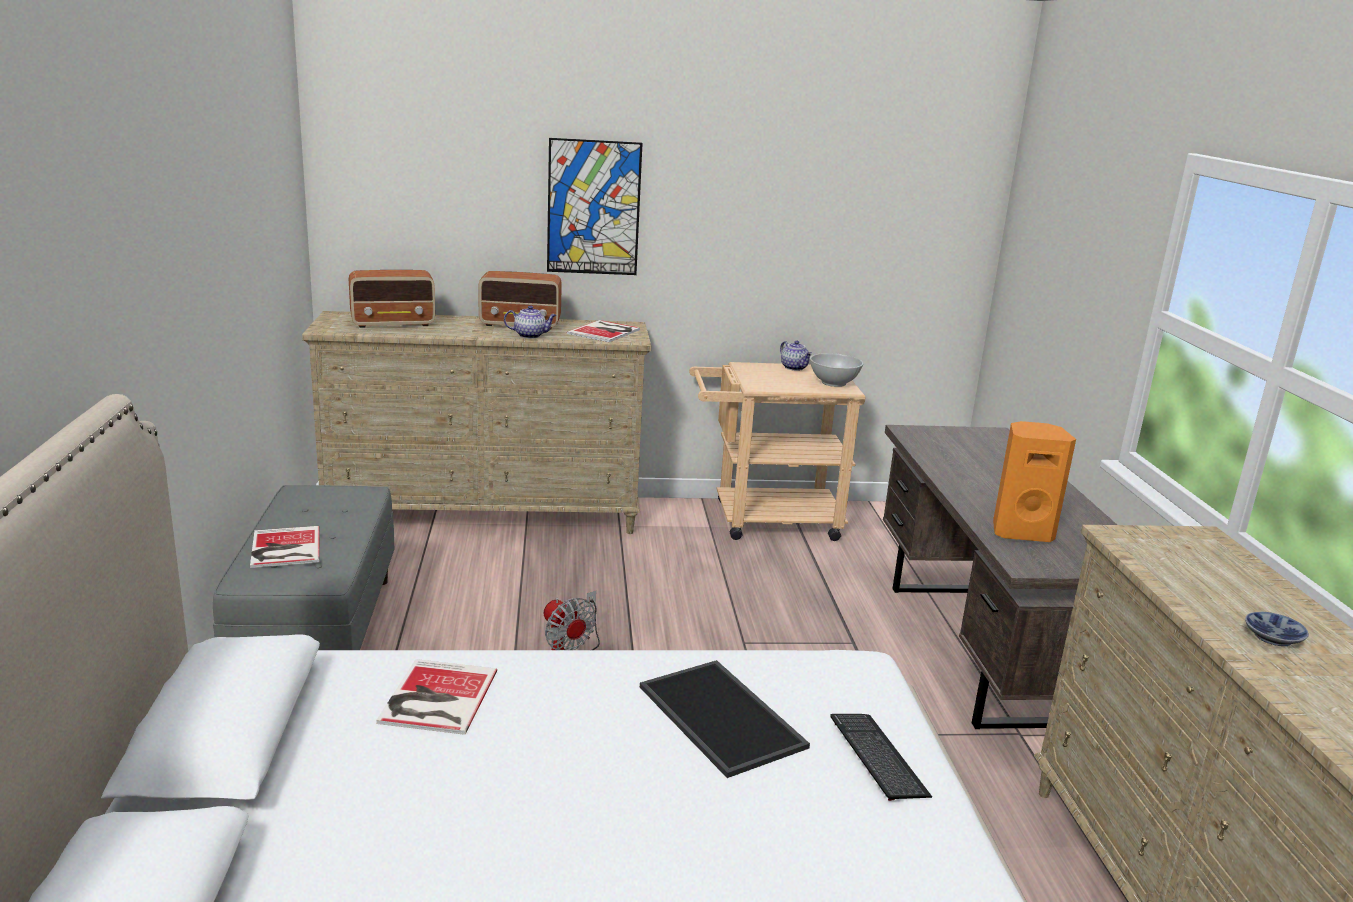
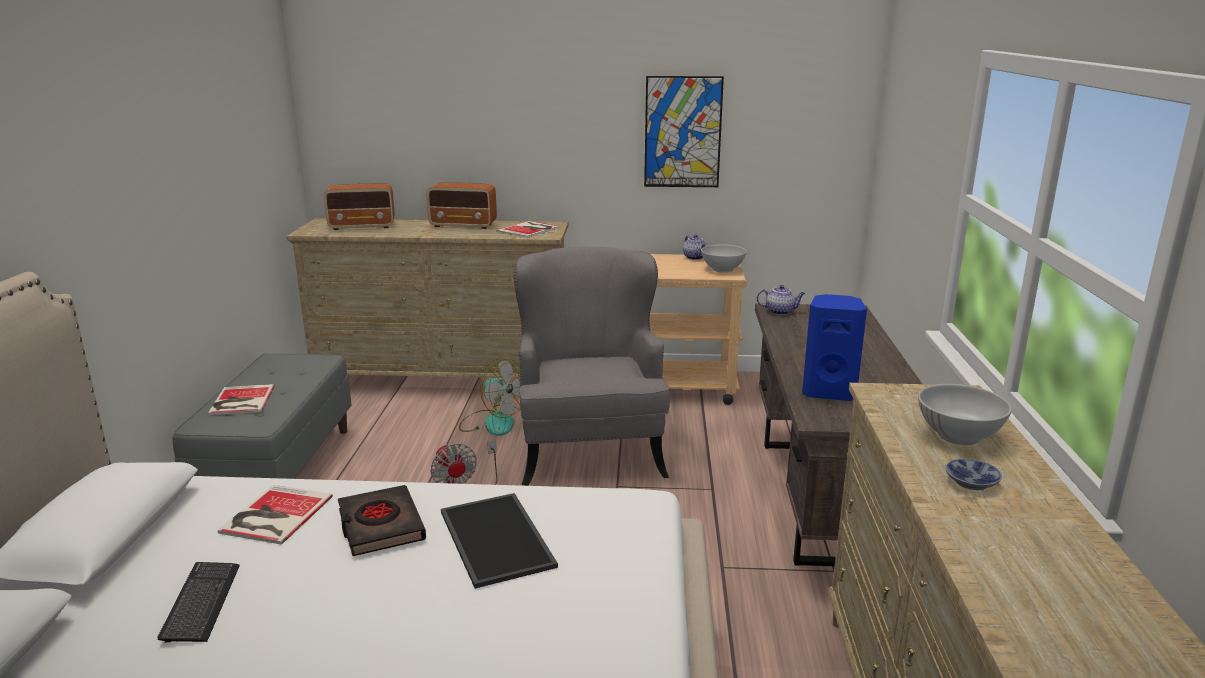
camera: 10 degrees right, 0 degrees up
(530, 335) = (465, 233): teapot -> teapot (780, 311)
(566, 567) = (492, 422): none -> fan
(575, 706) = (380, 526): none -> black book
(593, 208) = (521, 128): picture -> picture (682, 132)
(696, 600) = (589, 451): none -> grey armchair
(877, 757) = (613, 578): keyboard -> keyboard (201, 603)
(1020, 532) = (828, 392): orange speaker -> blue speaker
(1229, 585) = (958, 436): none -> white bowl

